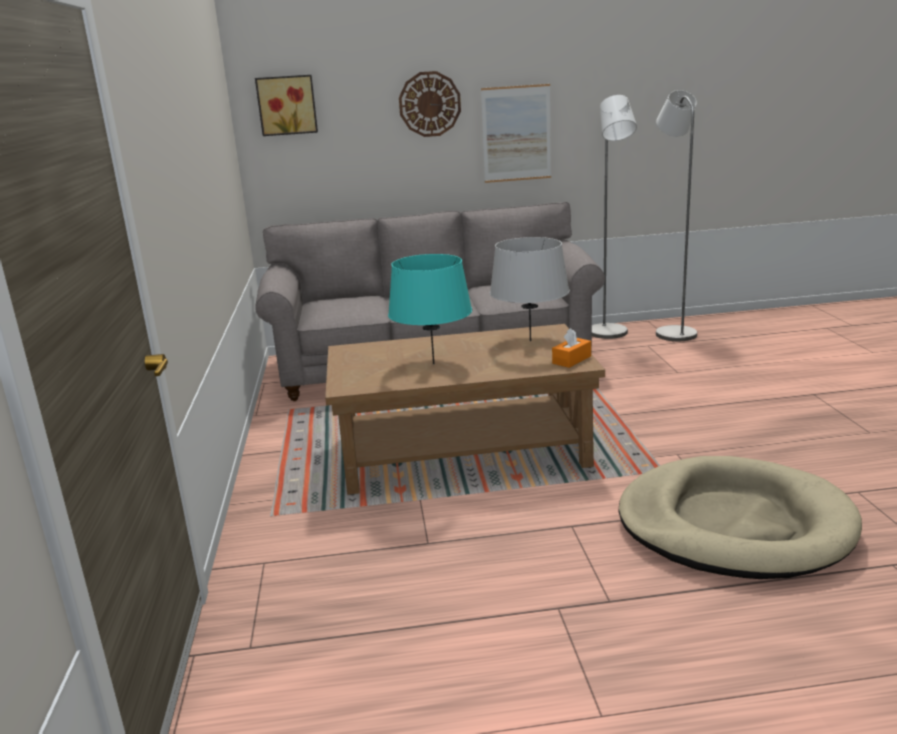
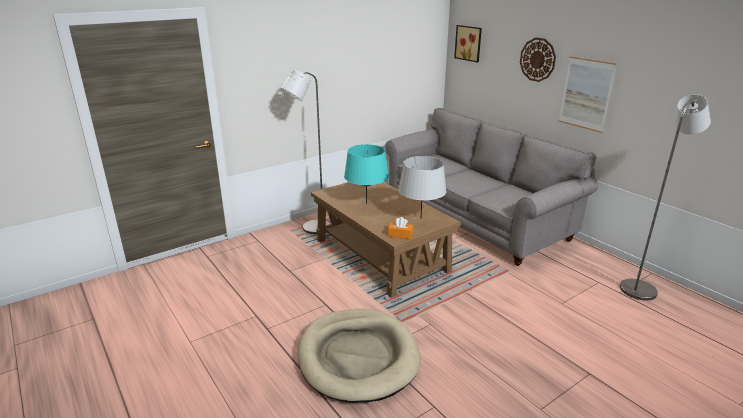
camera: 60 degrees right, 5 degrees up
(610, 334) = (599, 263): grey floor lamp -> grey floor lamp (311, 229)

